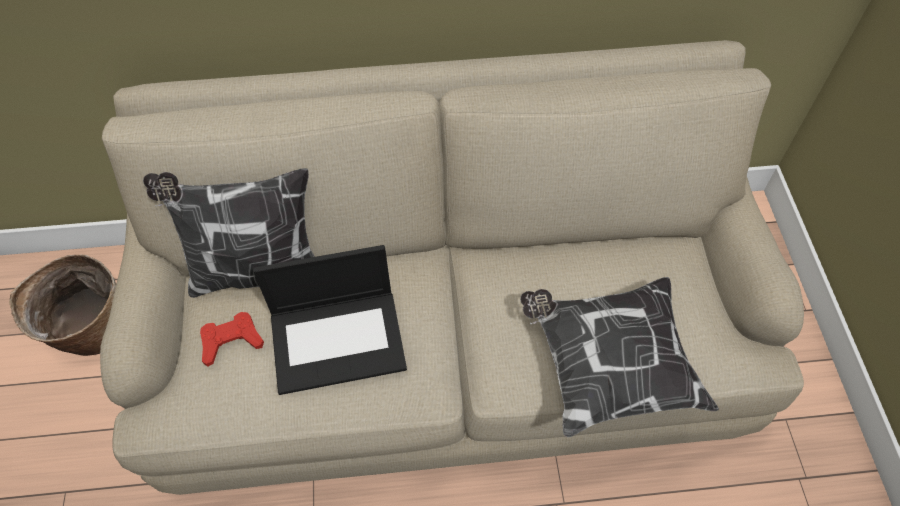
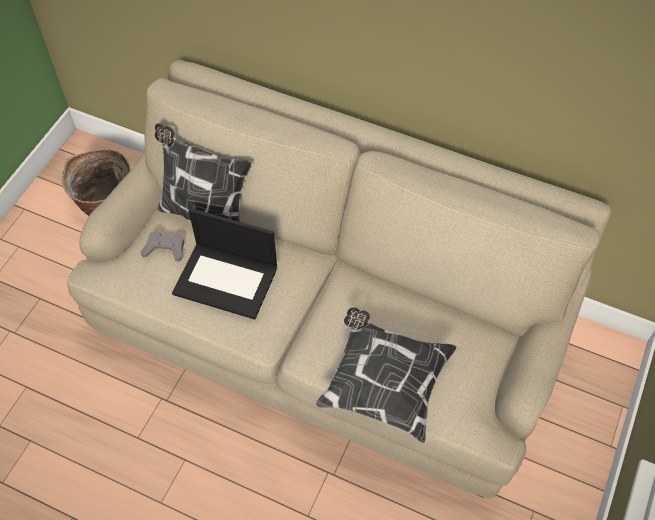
camera: 30 degrees right, 0 degrees up
(231, 341) = (165, 248): red game controller -> grey game controller

